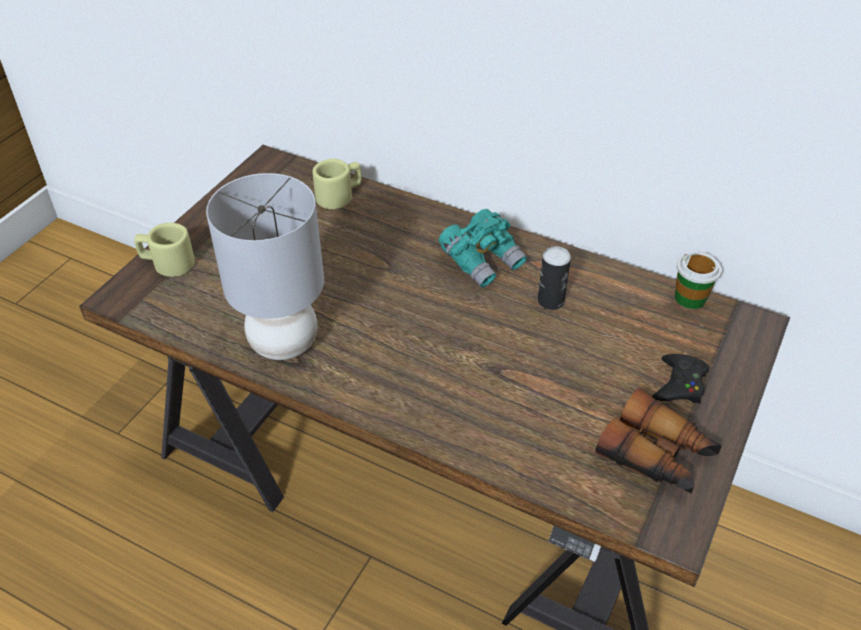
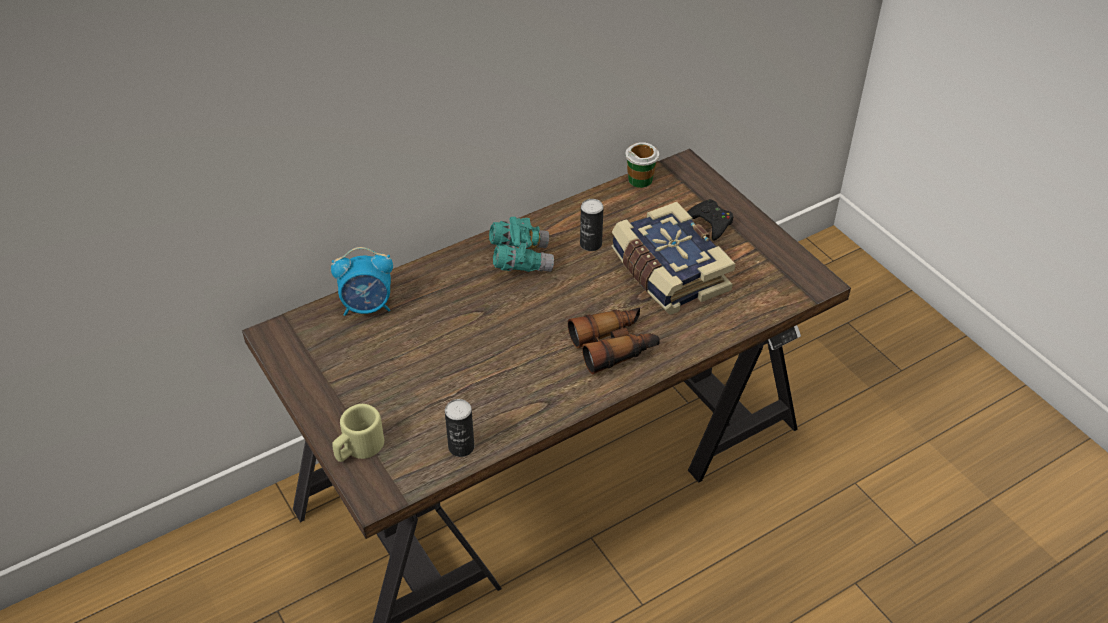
camera: 60 degrees left, 0 degrees up
(204, 326) = (461, 447): none -> can
(284, 344) = (521, 404): grey table lamp -> none
(340, 195) = (367, 307): beige mug -> alarm clock
(560, 380) = (667, 274): none -> book
(657, 456) = (759, 261): binoculars -> binoculars (614, 346)

